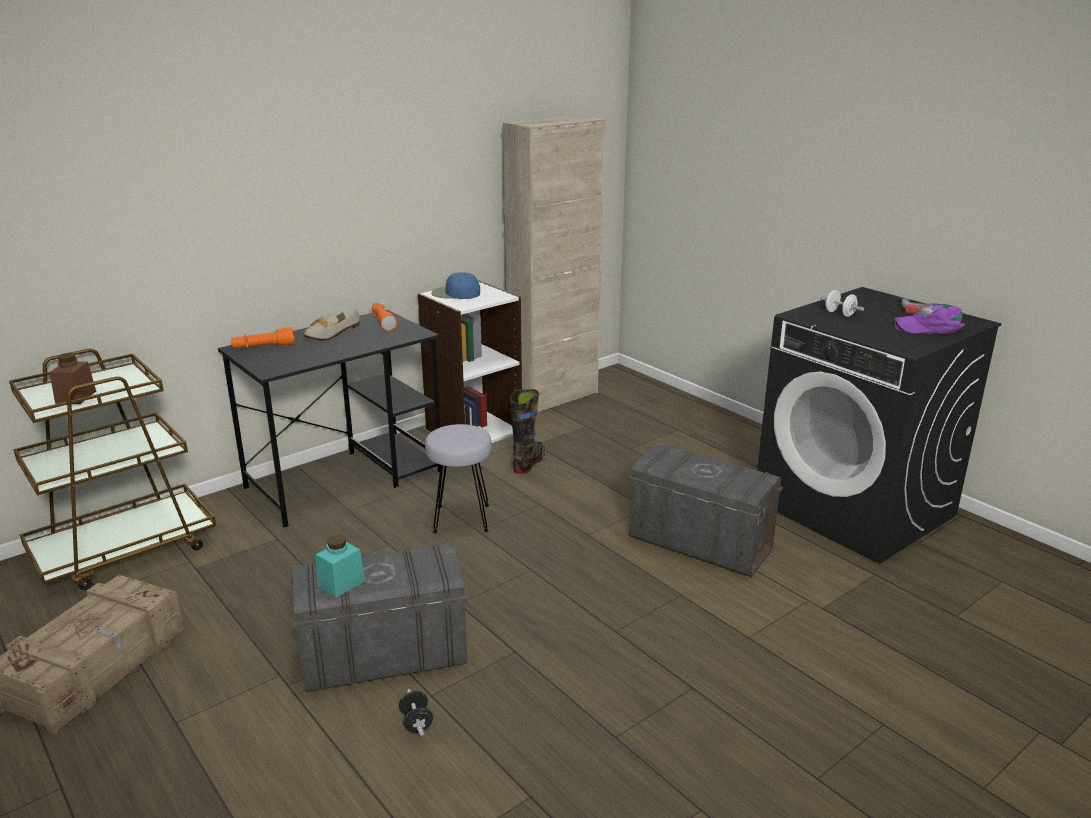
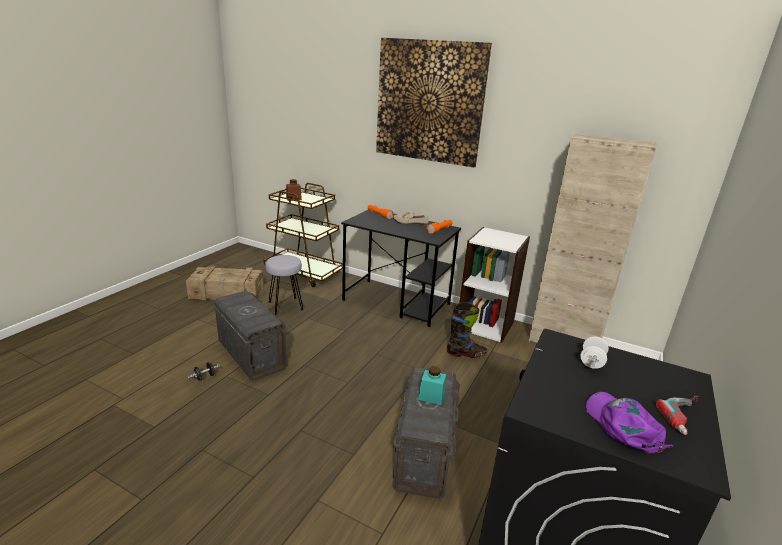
camera: 65 degrees right, 0 degrees up
(288, 119) = (429, 102): none -> picture
(341, 583) = (235, 304): turquoise jar -> turquoise jar (431, 396)
(455, 294) = (495, 234): blue cap -> none
(461, 519) = (383, 346): grey stool -> grey stool (285, 306)

